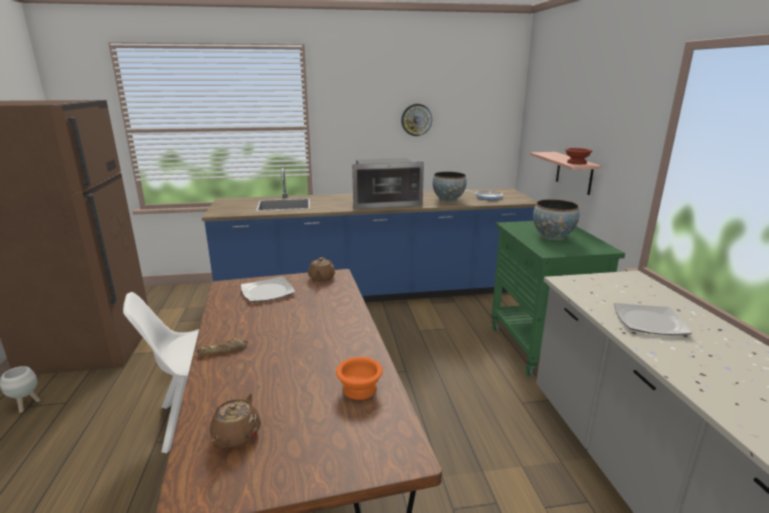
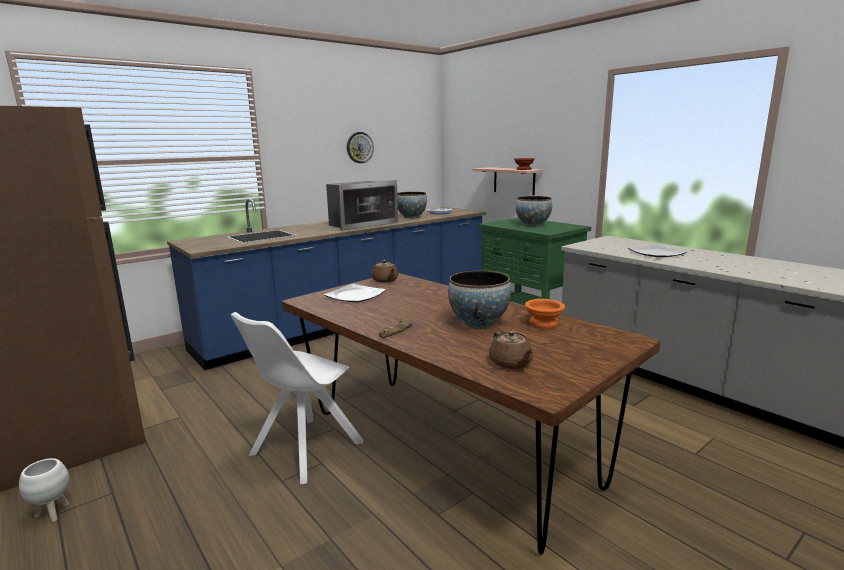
camera: 30 degrees left, 5 degrees down
(302, 365) = (478, 323): none -> bowl

